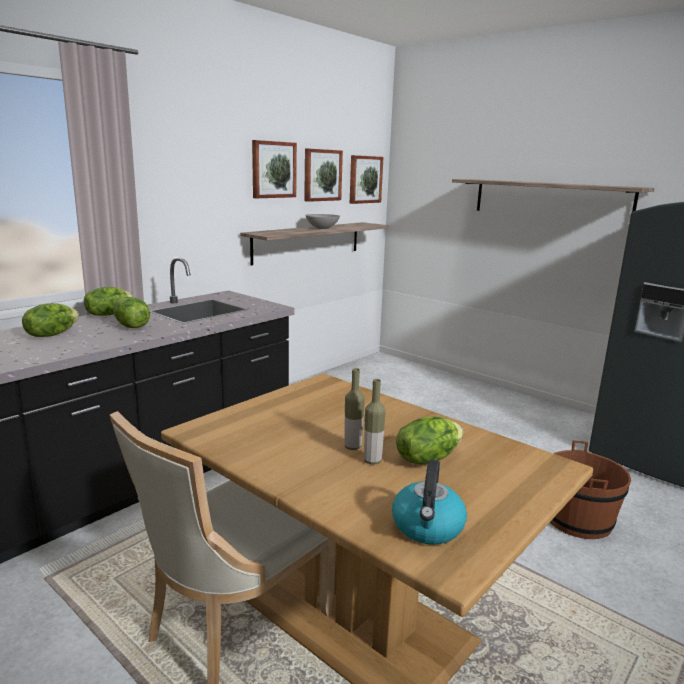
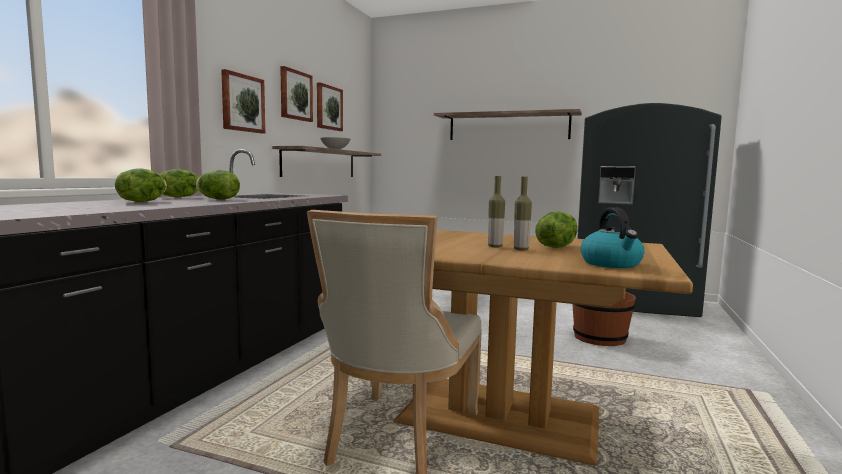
camera: 20 degrees left, 10 degrees down
(365, 179) = (356, 118): picture -> picture (242, 103)

